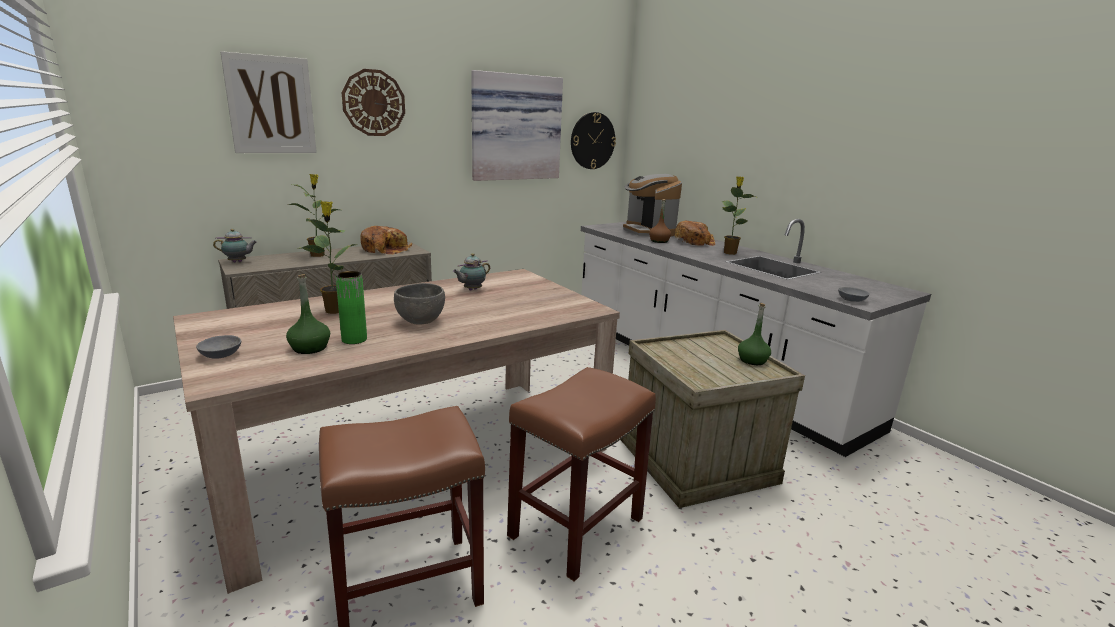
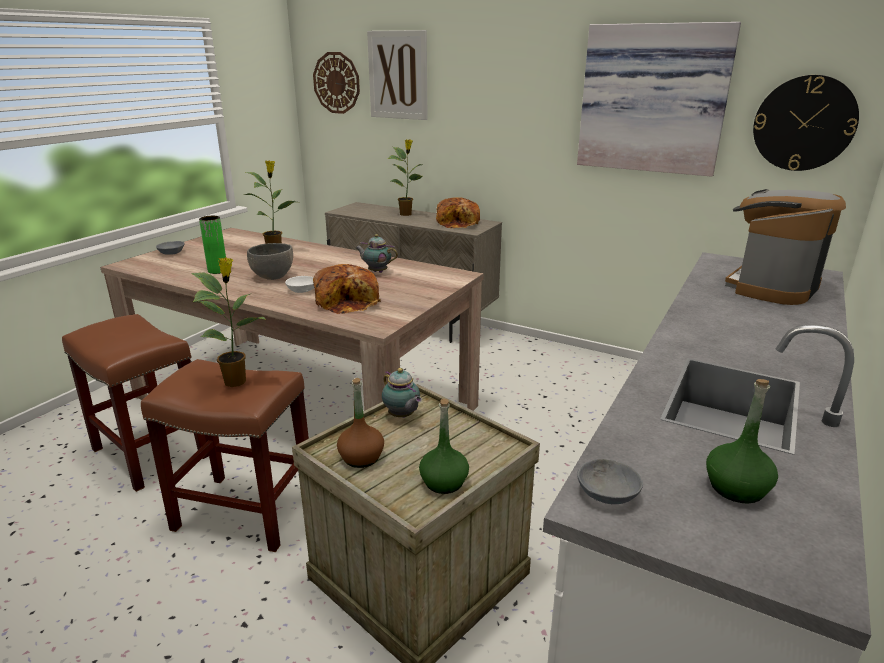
camera: 65 degrees right, 5 degrees up
(238, 262) = (356, 206): teapot -> teapot (402, 416)
(309, 348) = (194, 266): green bottle -> green bottle (736, 488)
(374, 103) = (480, 70): wall clock -> wall clock (336, 83)
(478, 317) = (303, 290): none -> white bowl
(659, 241) = (721, 301): brown bottle -> brown bottle (361, 457)
(694, 242) = (780, 323): bread -> bread (348, 301)
(729, 252) = (762, 355): potted plant -> potted plant (236, 381)

